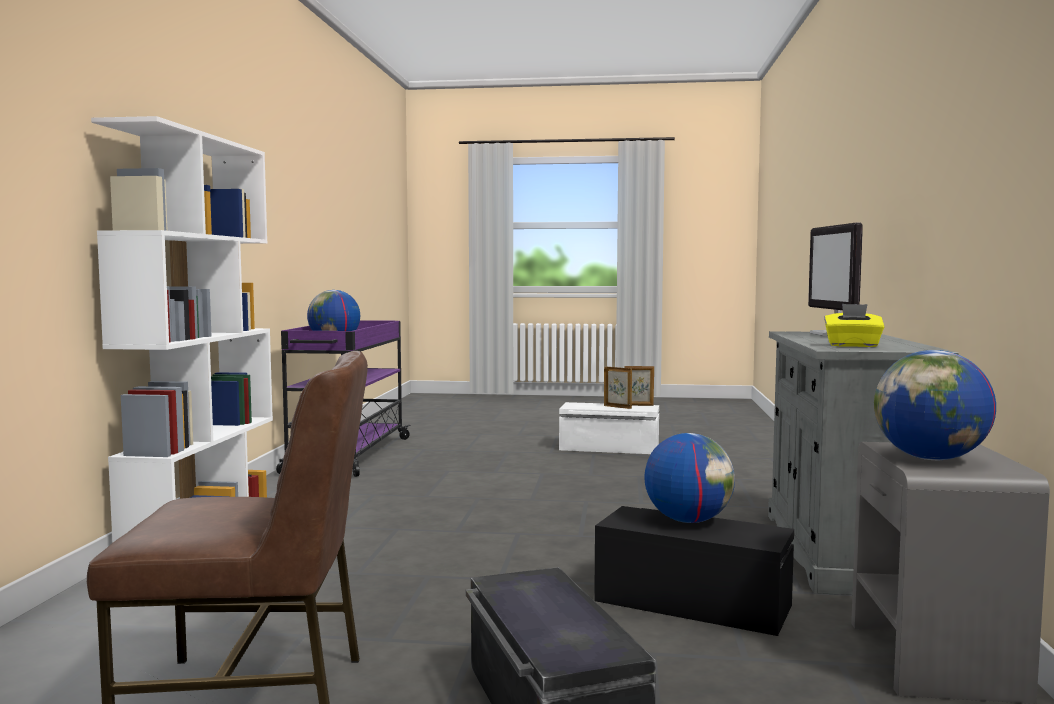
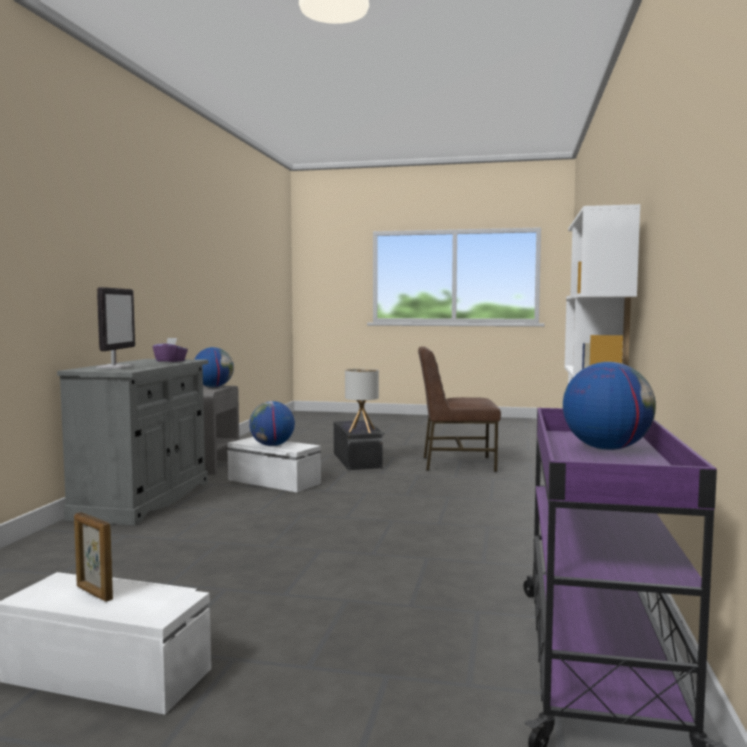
camera: 175 degrees left, 0 degrees up
(530, 589) = (361, 430): none -> table lamp
(638, 405) = (40, 601): picture frame -> none
(693, 602) = (273, 482): black storage box -> white storage box
(853, 345) = (170, 361): yellow tissue box -> purple tissue box

